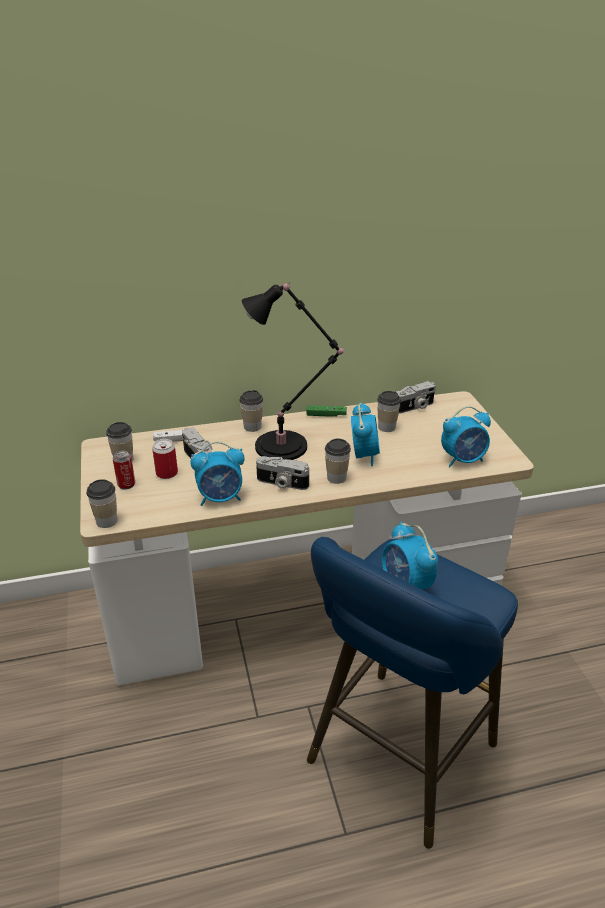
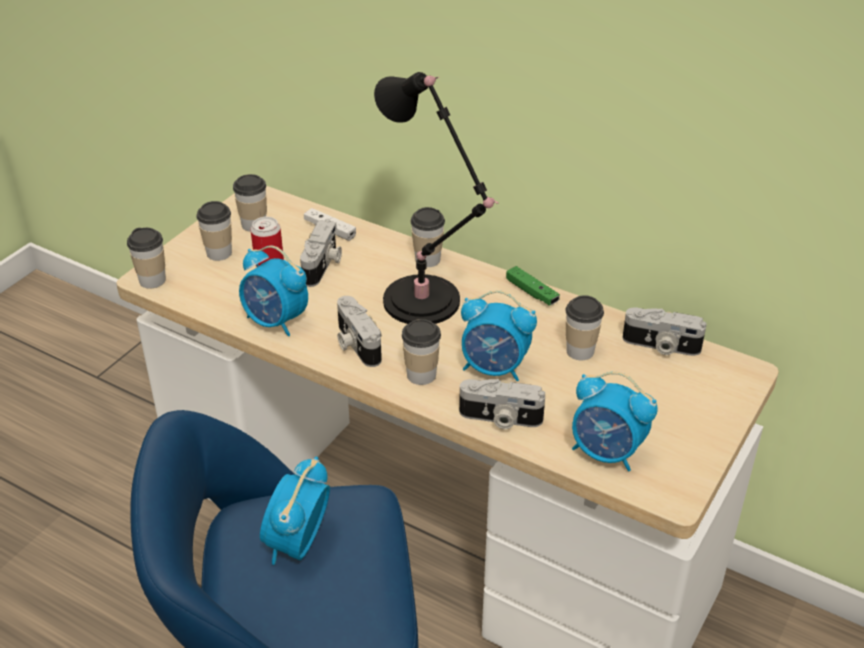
camera: 45 degrees right, 5 degrees up
(126, 484) = (219, 253): can -> cup
(364, 455) = (494, 368): alarm clock -> alarm clock turned 60 degrees clockwise
(401, 474) = (500, 419): none -> camera

